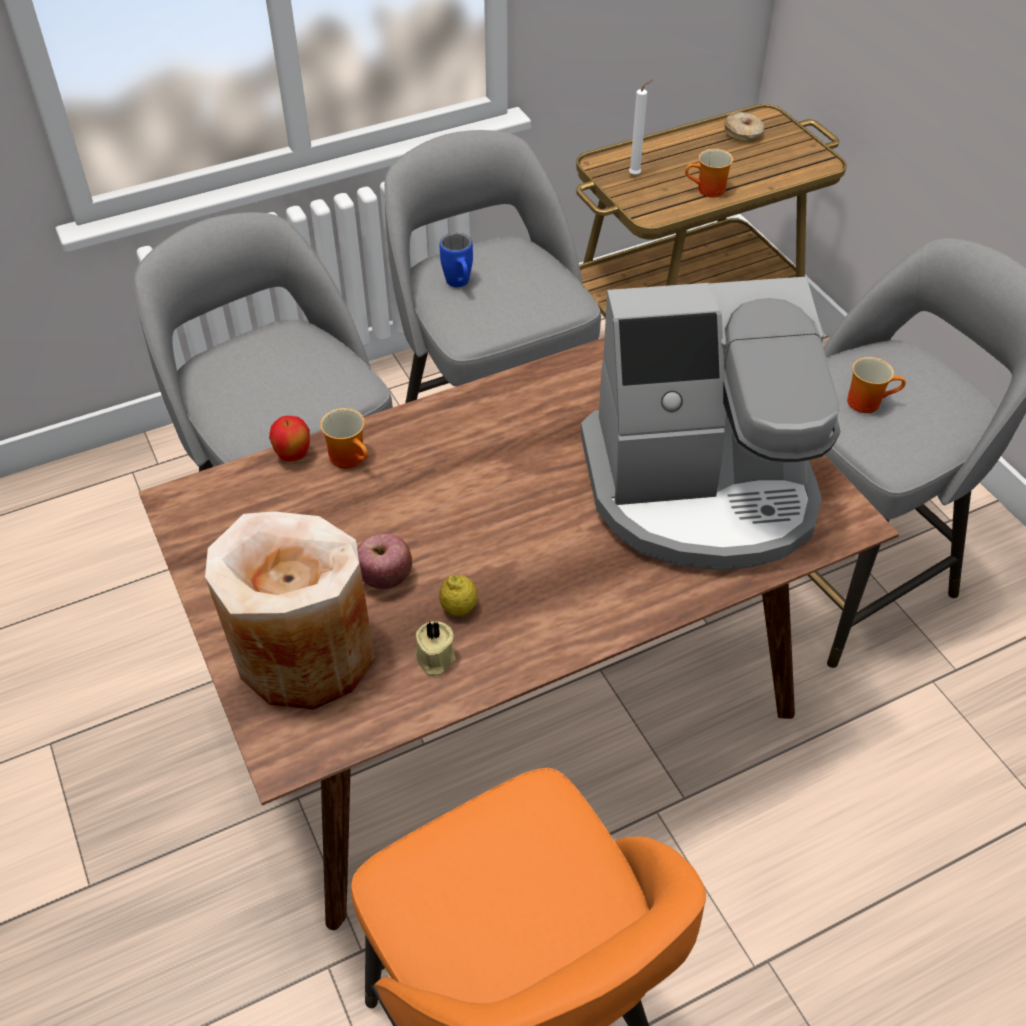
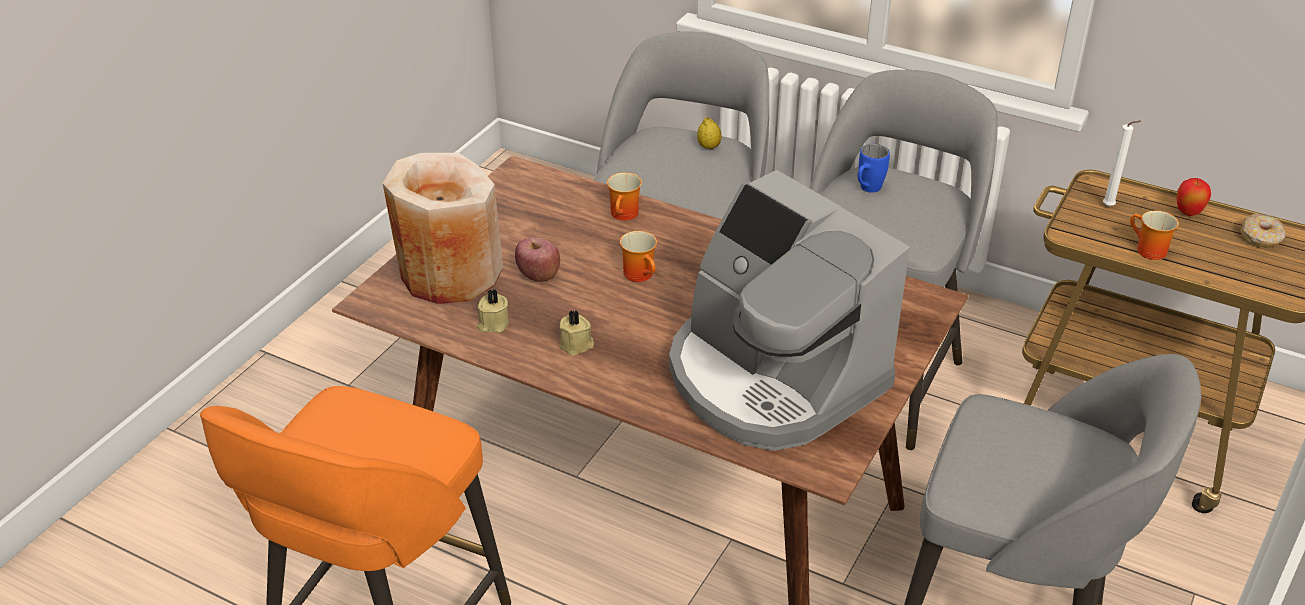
camera: 55 degrees right, 10 degrees down
(293, 456) = (601, 193): apple -> apple (1188, 213)
(459, 608) = (544, 315): lemon -> lemon (709, 147)
(532, 606) = (577, 345): none -> beige candle
(867, 401) = (1010, 446): mug -> mug (642, 274)

